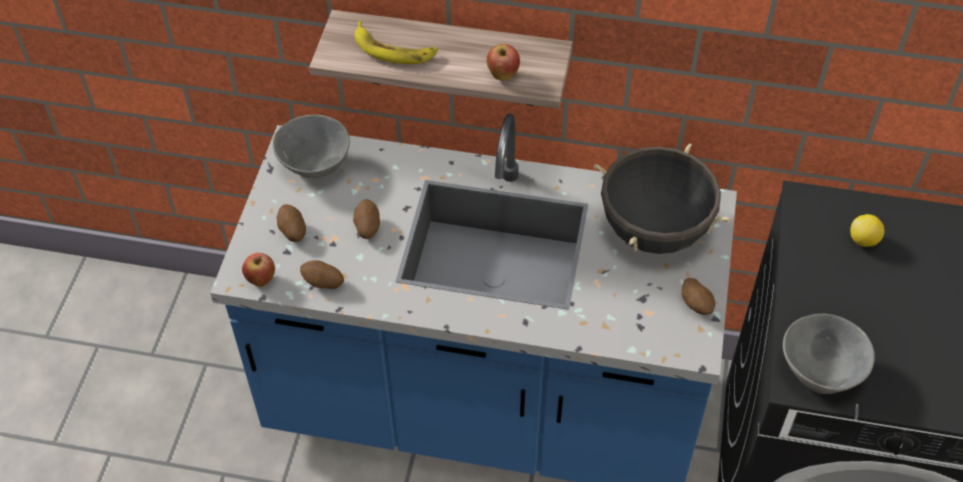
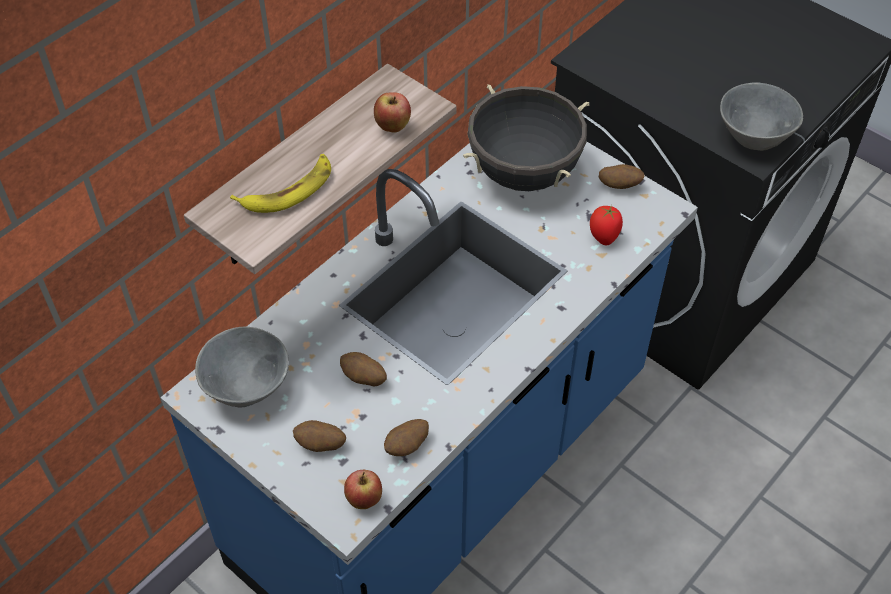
camera: 60 degrees left, 0 degrees up
(626, 318) = (603, 237): none -> tomato
(863, 240) = (644, 48): lemon -> none

